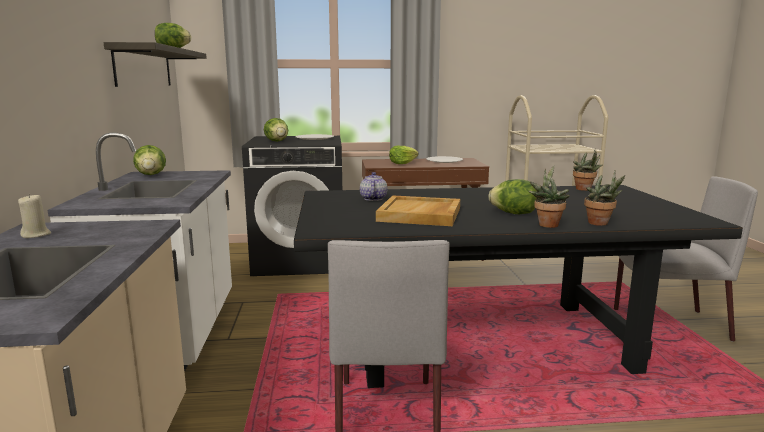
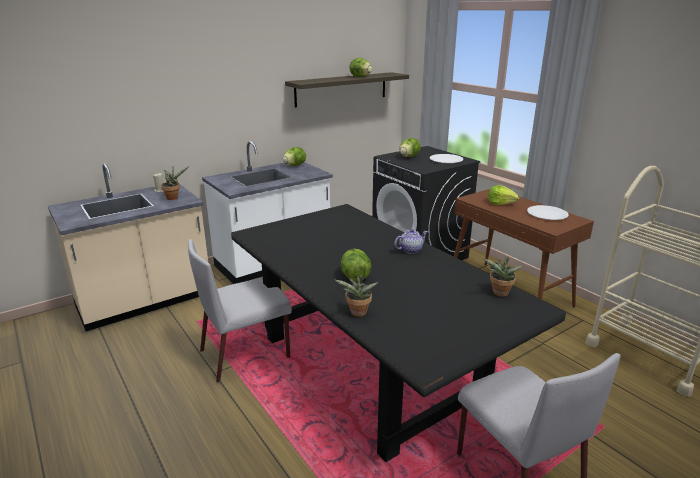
camera: 60 degrees right, 10 degrees up
(373, 198) = (346, 226): teapot -> teapot (410, 250)
(420, 214) = (316, 248): beige tray -> none
(547, 224) = (333, 293): potted plant -> potted plant (174, 198)

